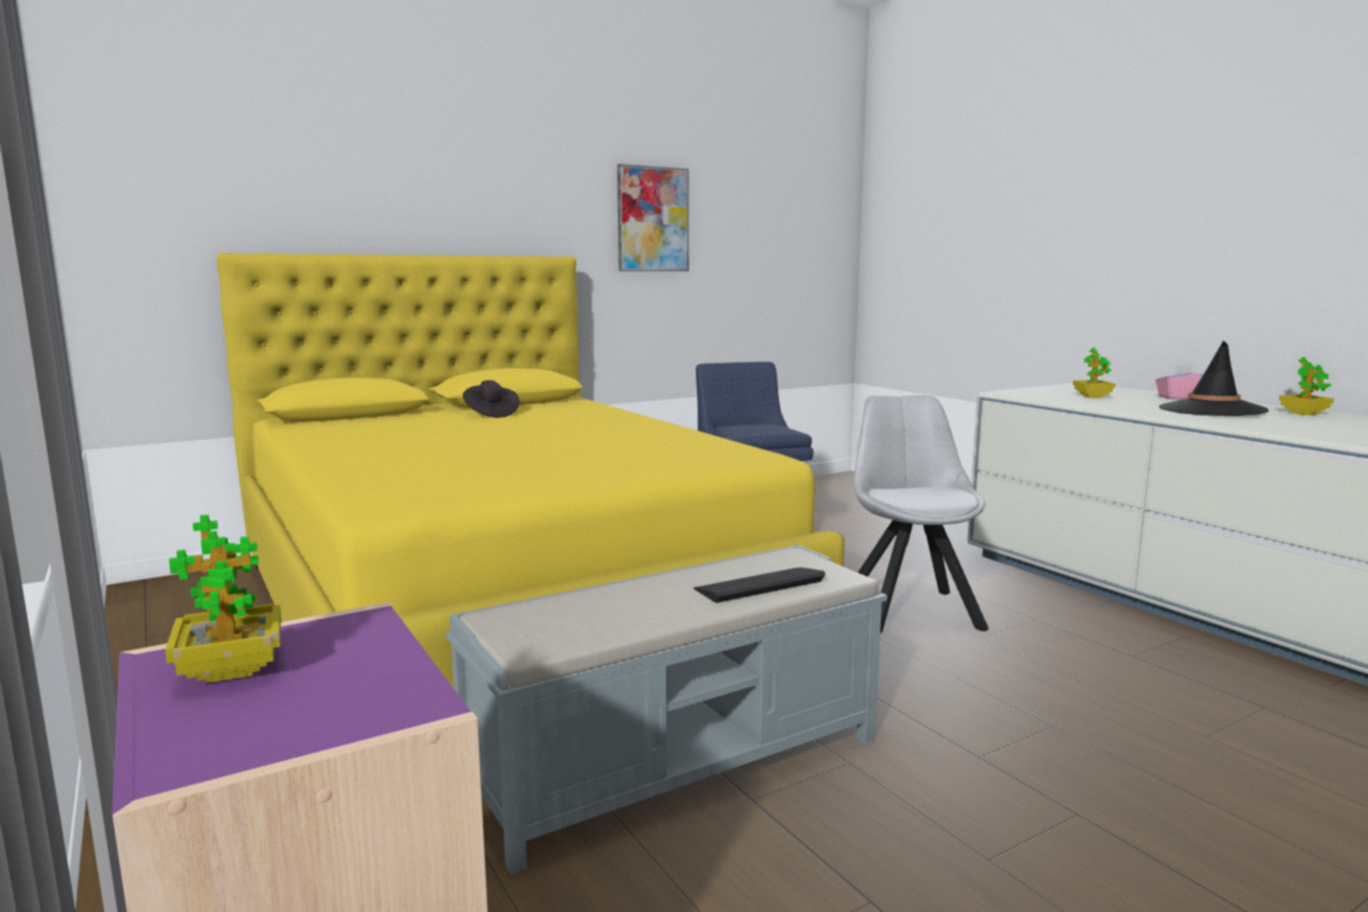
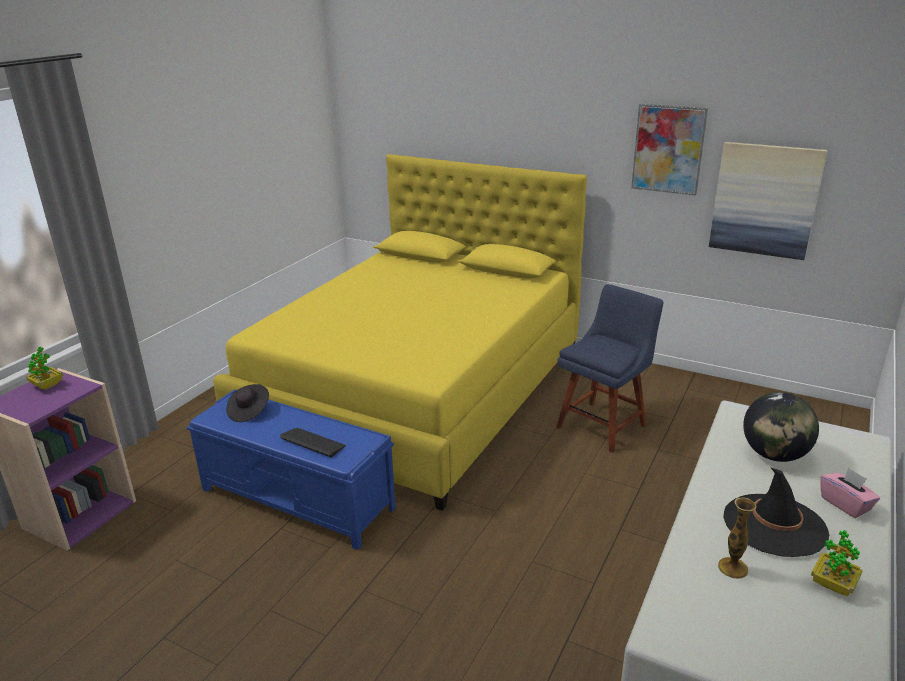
camera: 60 degrees right, 15 degrees up
(491, 414) = (464, 279): black hat -> black hat (249, 411)
(680, 764) = (298, 499): grey bench -> blue bench
(747, 269) = (765, 200): none -> picture
(910, 610) = (551, 521): grey chair -> none
(1092, 397) = (774, 455): potted plant -> globe
(1282, 423) = (732, 568): none -> vase

